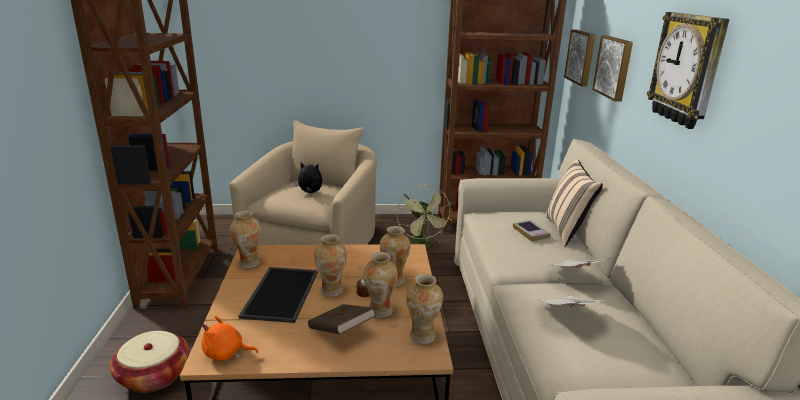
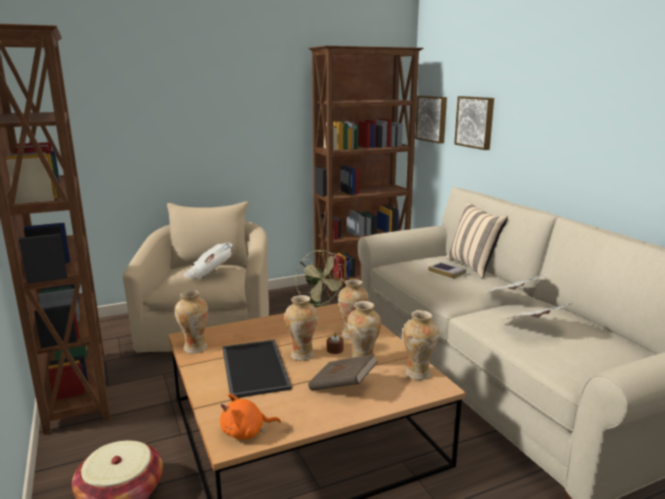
camera: 20 degrees left, 5 degrees down
(310, 193) = (209, 273): plush toy -> newspaper
(687, 69) = (561, 112): wall clock -> none

